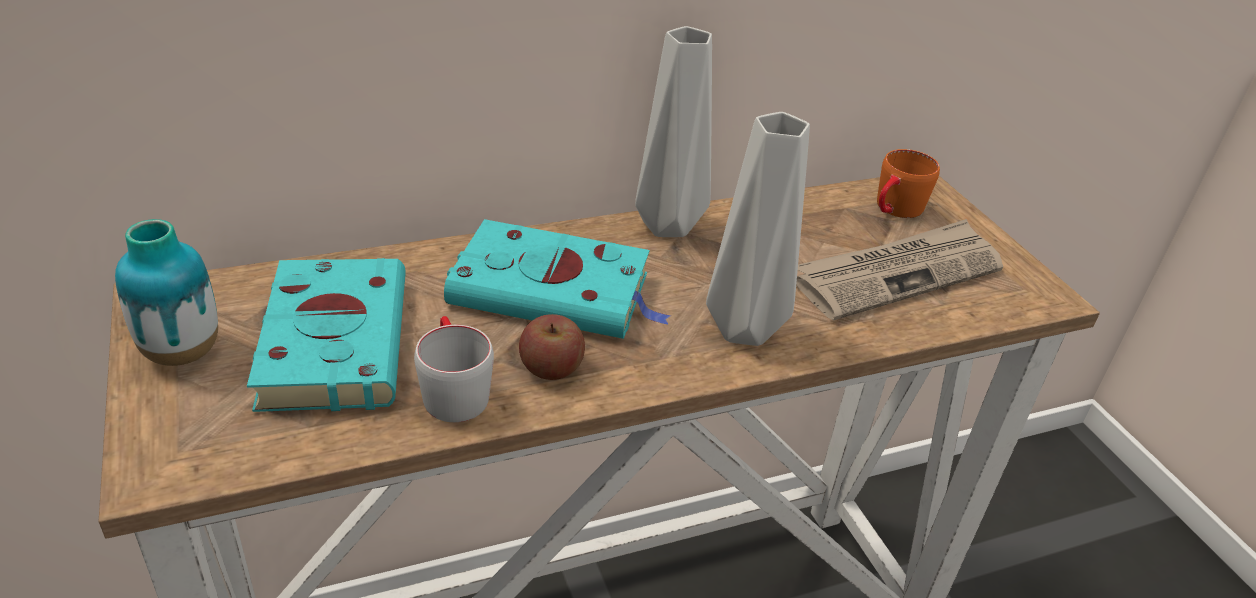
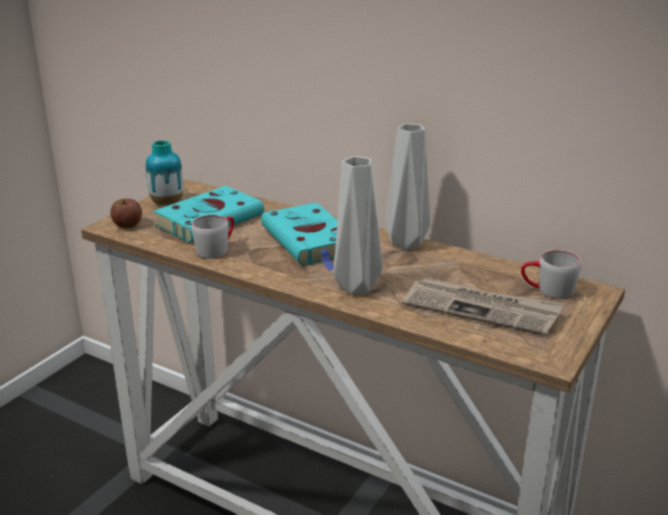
camera: 55 degrees right, 10 degrees down
(551, 368) = (258, 260): apple -> apple (127, 225)
(894, 210) = (547, 290): orange mug -> grey mug

